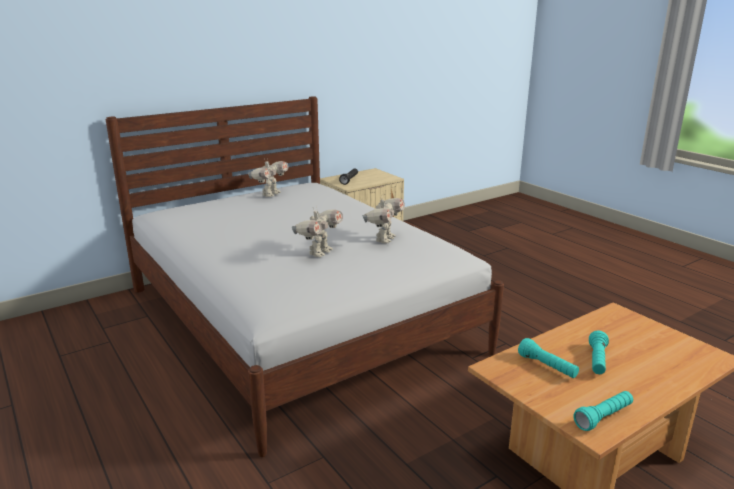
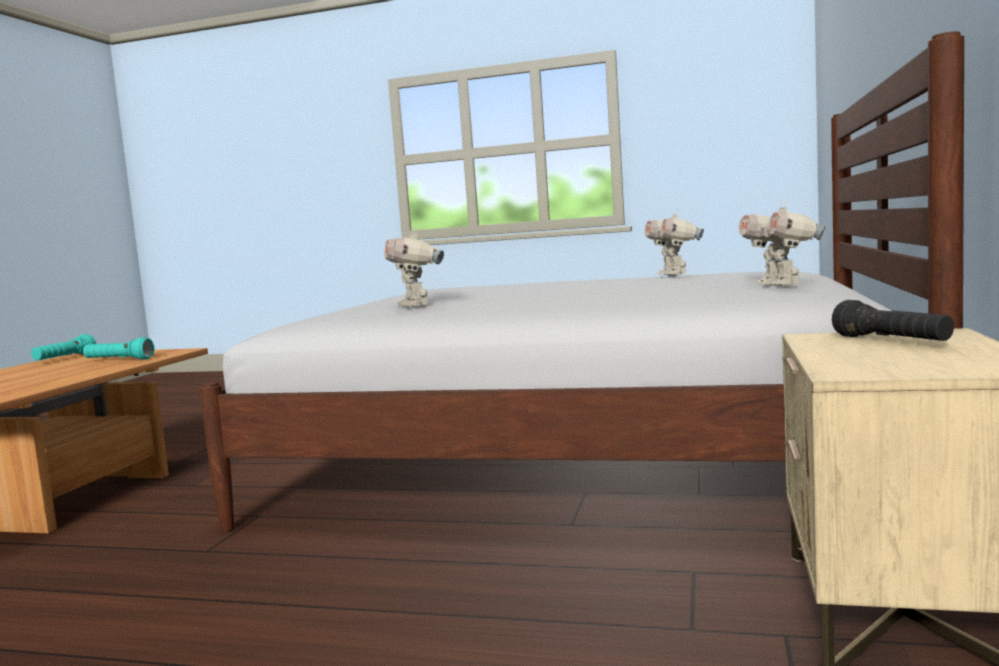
camera: 140 degrees right, 15 degrees down
(319, 252) = (464, 292): toy robot -> toy robot (674, 275)
(597, 361) = (54, 371): turquoise flashlight -> none

